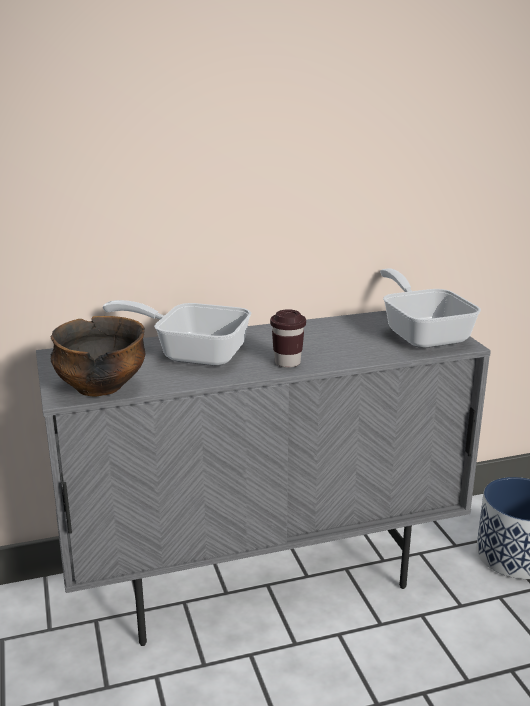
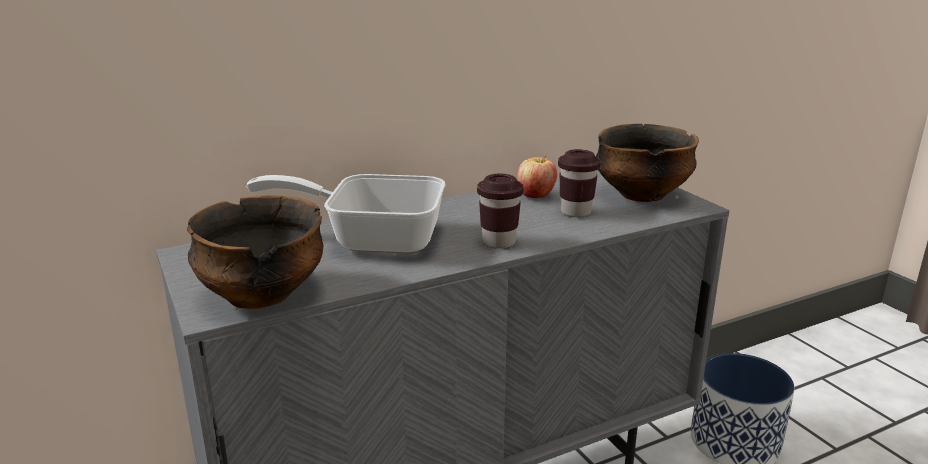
camera: 10 degrees left, 0 degrees up
(335, 328) = (536, 196): none -> apple
(360, 343) = (575, 212): none -> brown cup
(422, 333) = (641, 195): frying pan -> bowl

